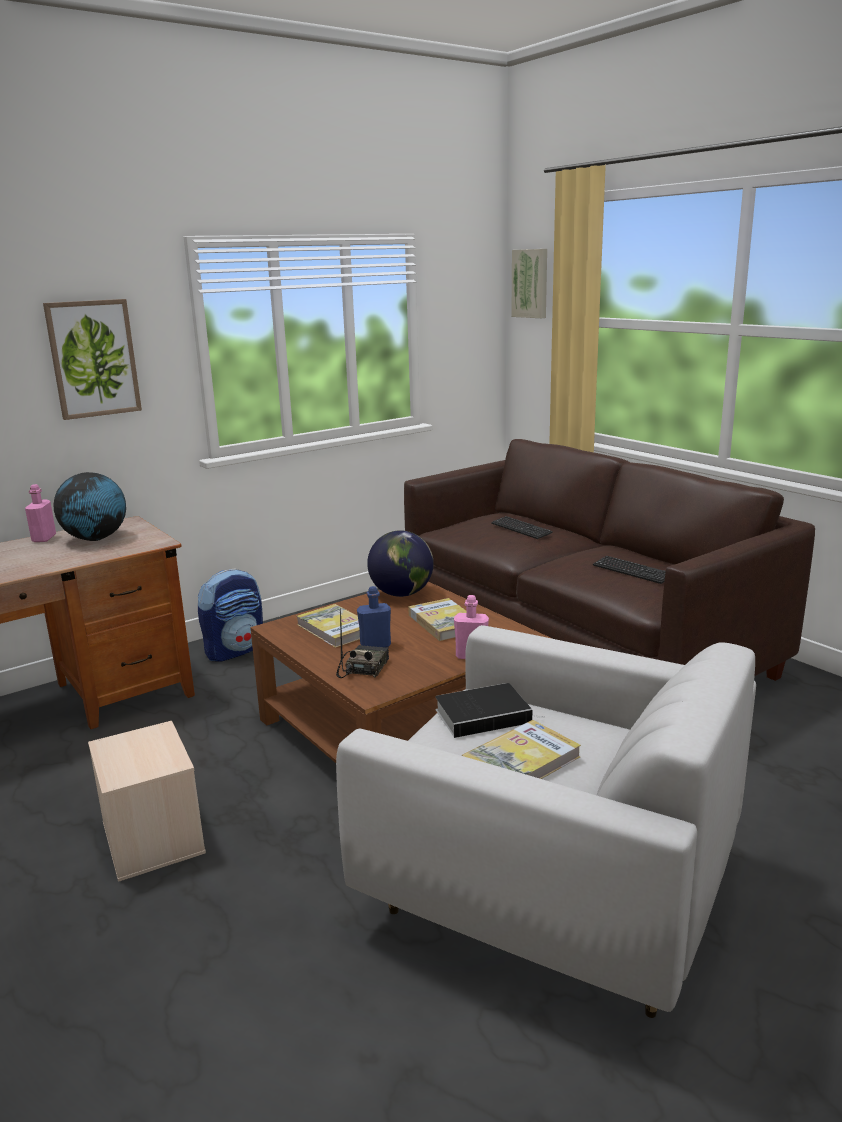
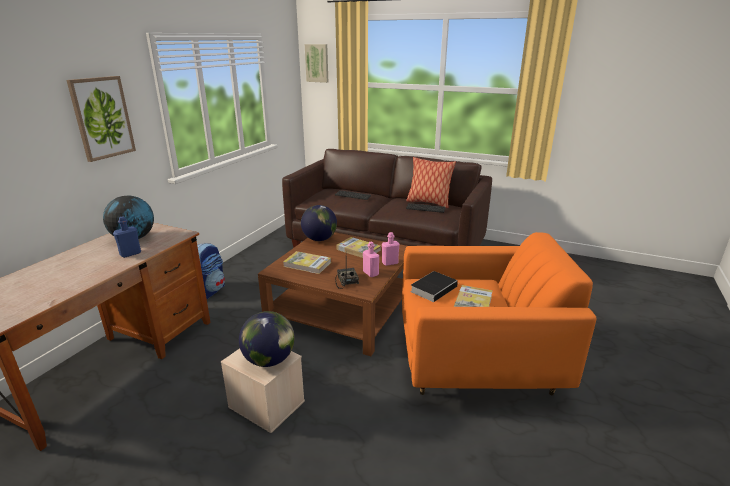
camera: 30 degrees left, 5 degrees up
(44, 538) = (93, 245): pink bottle -> pink bottle (370, 273)
(146, 760) = (269, 360): none -> globe
(375, 645) = (338, 268): blue bottle -> blue bottle (130, 254)
(552, 894) = (476, 361): white armchair -> orange armchair
(655, 562) = (428, 203): none -> pillow

